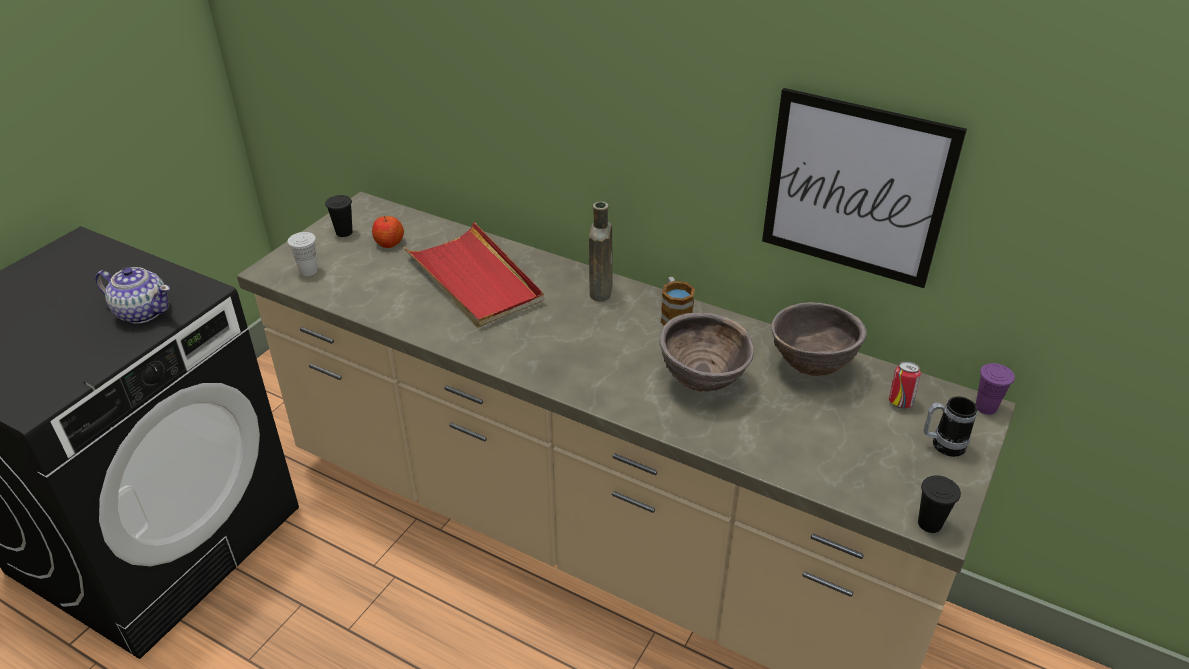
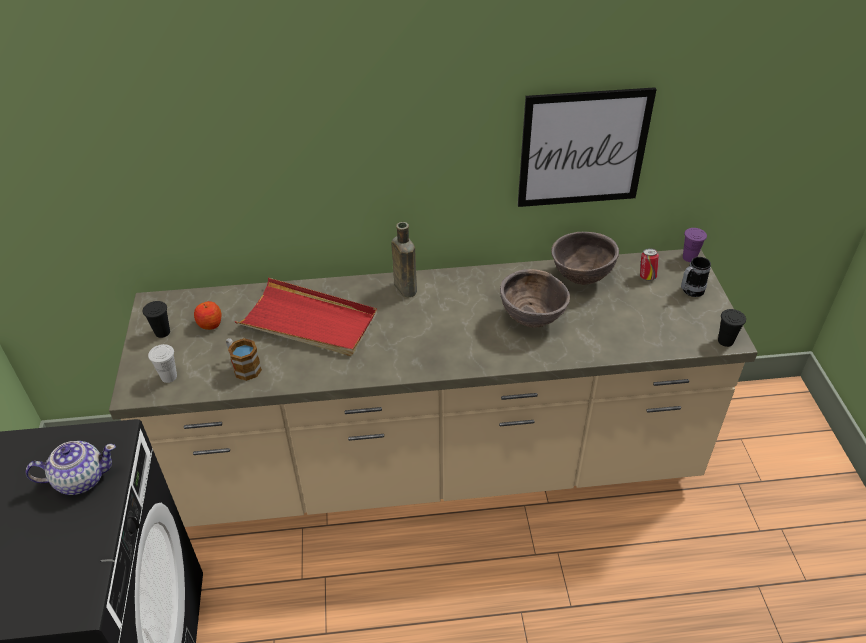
camera: 35 degrees left, 5 degrees up
(674, 316) = (470, 283): mug -> mug (243, 367)

